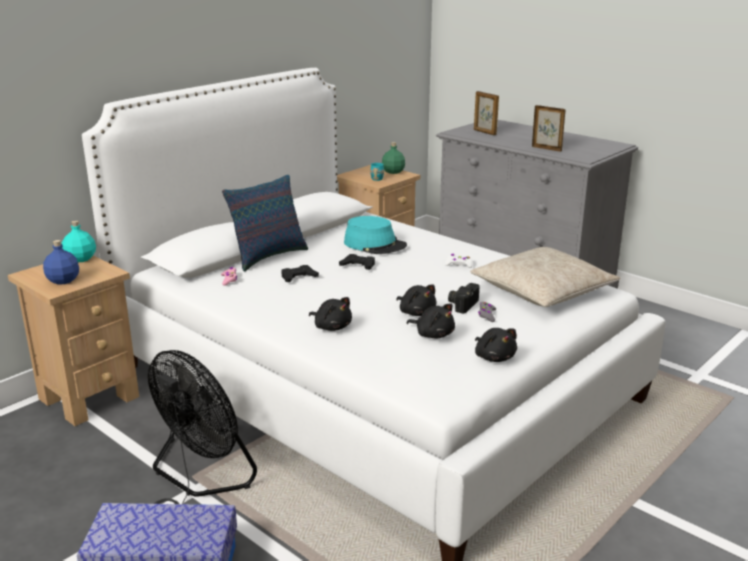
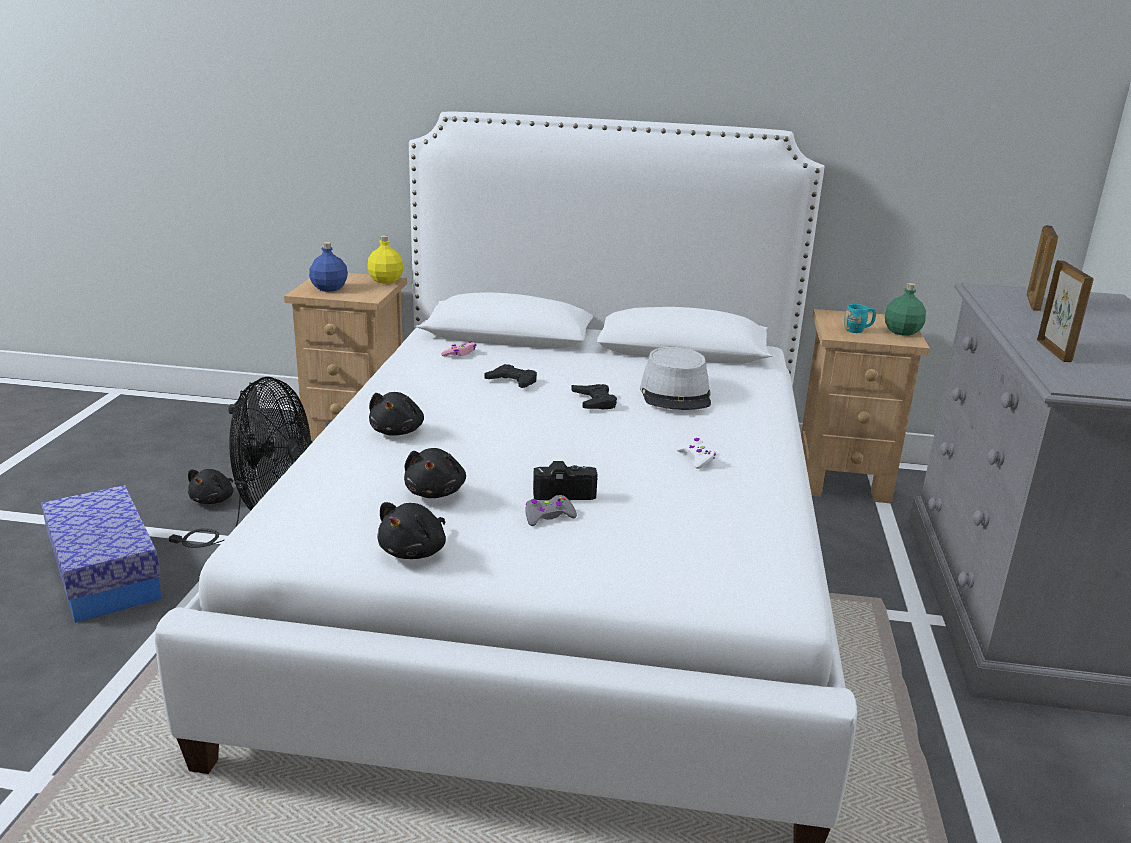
camera: 55 degrees right, 0 degrees up
(80, 259) = (385, 280): turquoise bottle -> yellow bottle
(269, 257) = (548, 354): blue pillow -> none
(375, 244) = (676, 394): turquoise hat -> grey hat
(416, 312) = (494, 467): black plush toy -> black plush toy (214, 500)
(542, 290) = (698, 540): beige pillow -> none

